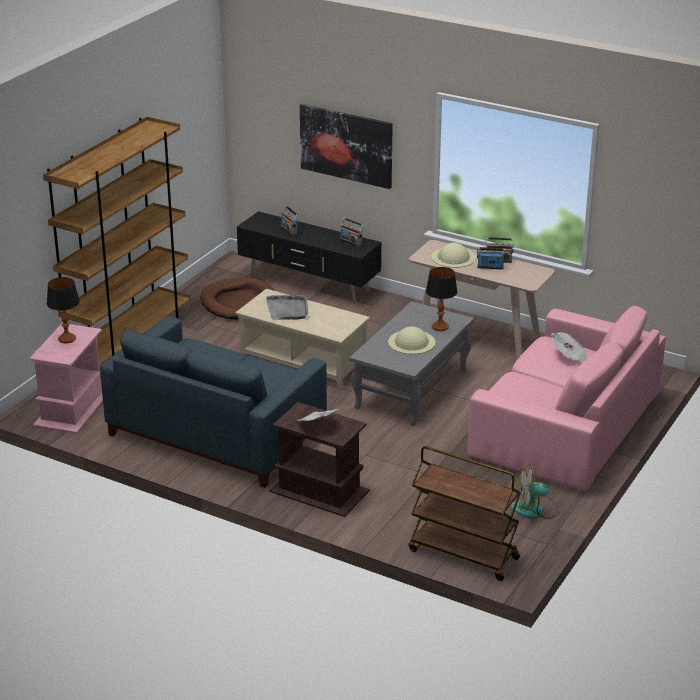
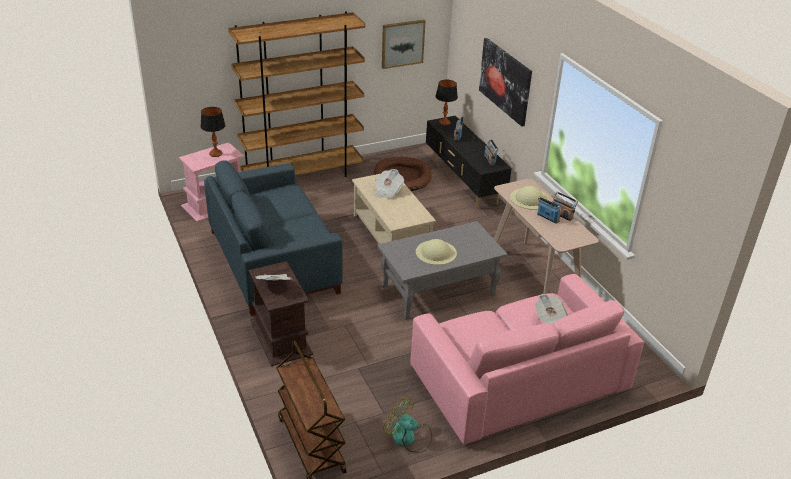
camera: 35 degrees right, 5 degrees up
(187, 141) = (402, 43): none -> picture
(288, 309) = (387, 191): grey tray -> newspaper
(440, 327) = (472, 250): table lamp -> table lamp (444, 122)

